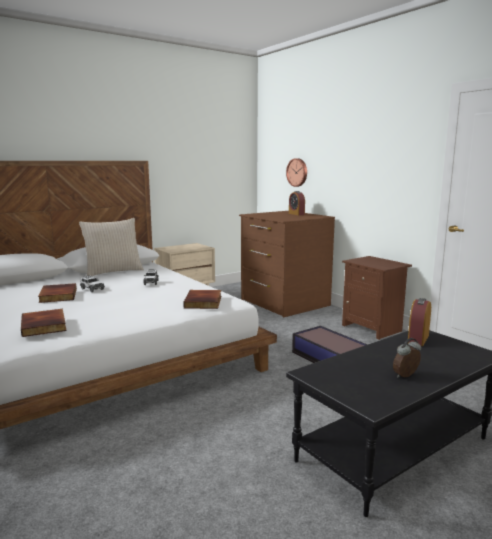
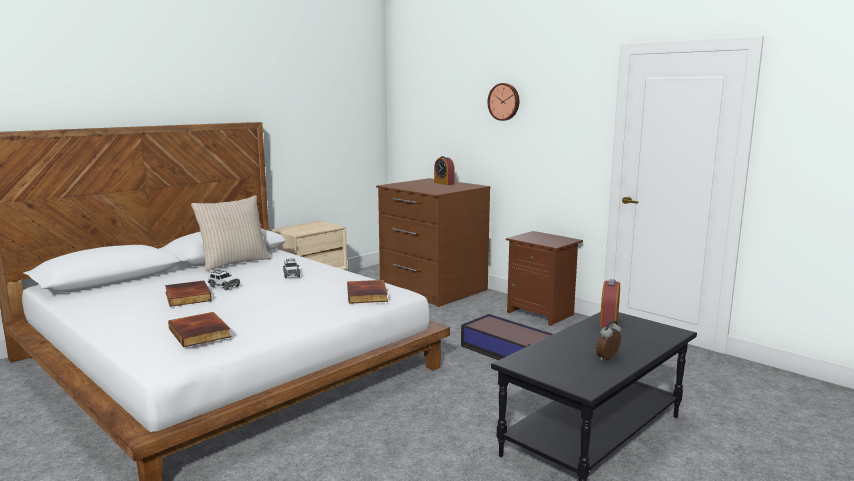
camera: 10 degrees left, 0 degrees up
(297, 172) = (441, 133): wall clock -> wall clock (504, 101)

